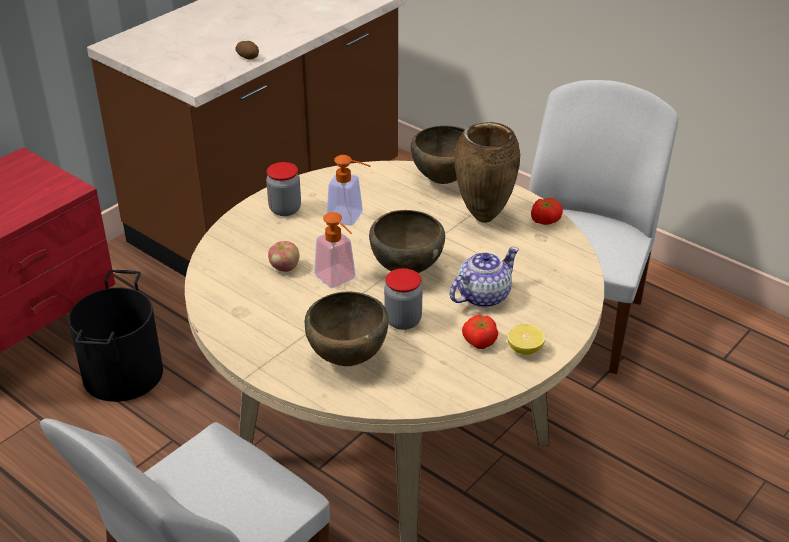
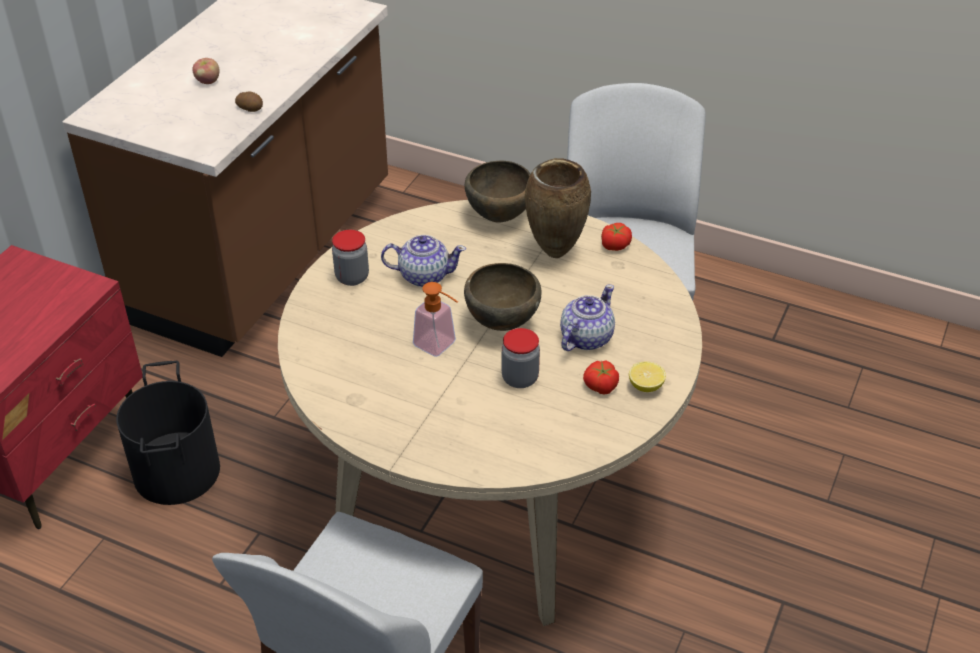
camera: 15 degrees left, 5 degrees up
(284, 267) = (379, 343): apple -> apple (208, 81)
(347, 359) = (483, 429): brown bowl -> none
(351, 218) = (423, 275): soap dispenser -> teapot

